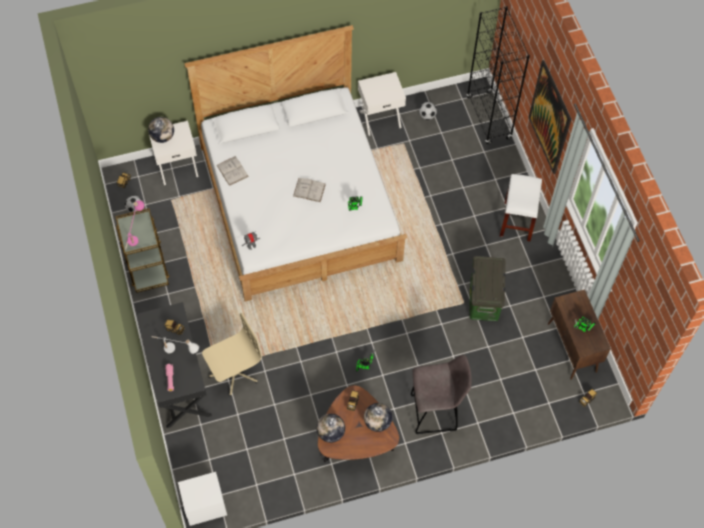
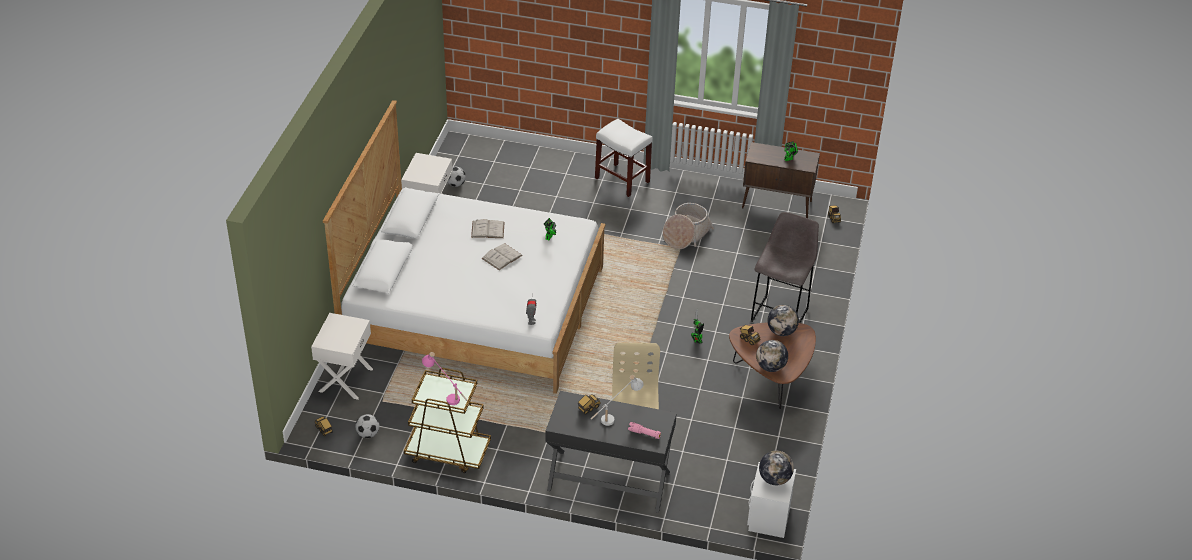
camera: 60 degrees left, 20 degrees down
(162, 137) = (332, 338): globe -> globe (774, 479)
(232, 171) = (428, 301): white book -> white book (487, 229)
(483, 299) = (686, 234): storage box -> basket
(488, 118) = (496, 149): black bookcase -> none
(550, 118) = (593, 52): picture -> none

